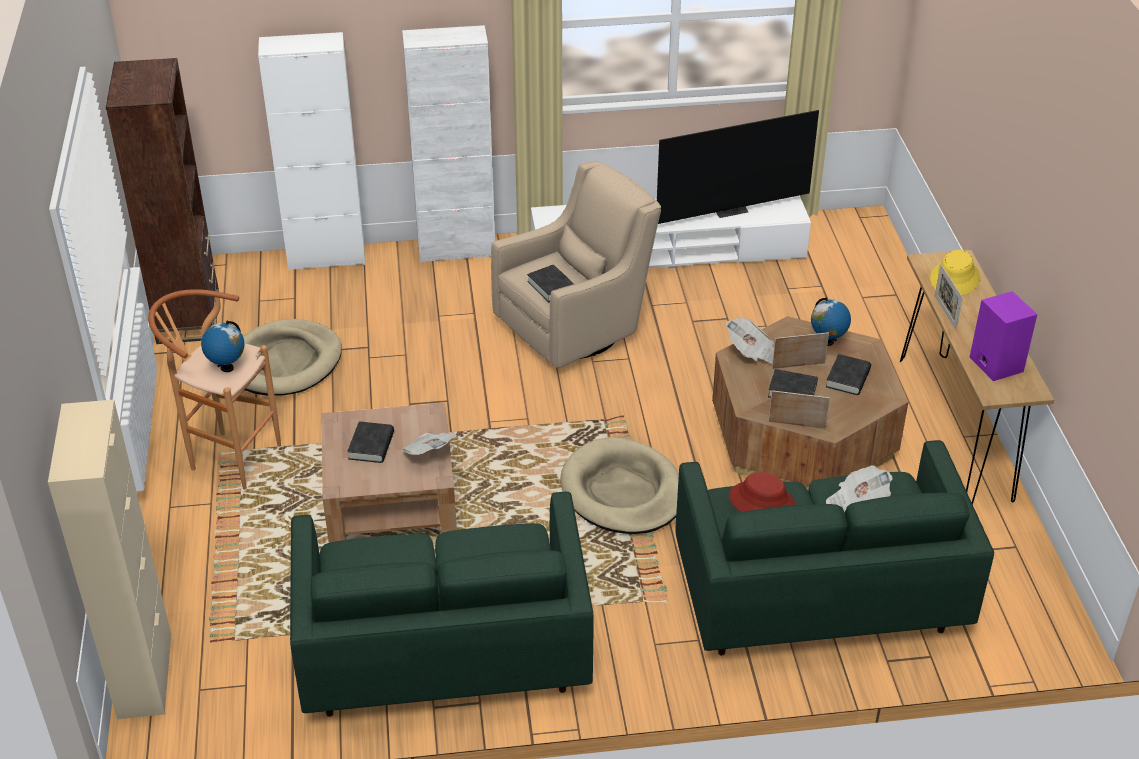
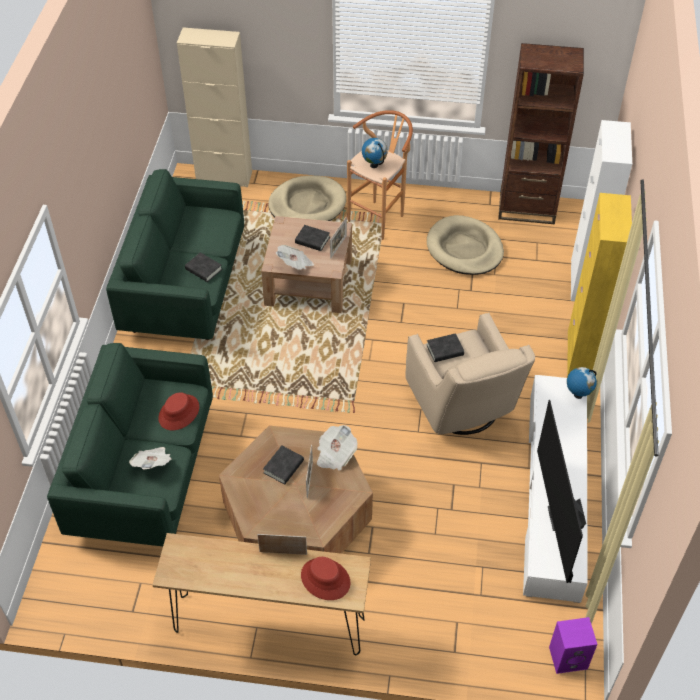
camera: 105 degrees right, 10 degrees up
(456, 250) = (580, 355): white cabinet -> yellow cabinet
(622, 491) = (279, 394): beige dog bed -> beige dog bed (307, 204)
(797, 425) = (246, 457): picture frame -> picture frame (338, 247)
(827, 342) = (331, 508): globe -> globe (578, 395)
(848, 378) = (284, 507): black book -> black book (203, 269)
(955, 278) = (325, 579): yellow hat -> red hat
(994, 364) = (208, 561): purple speaker -> purple speaker (568, 657)

